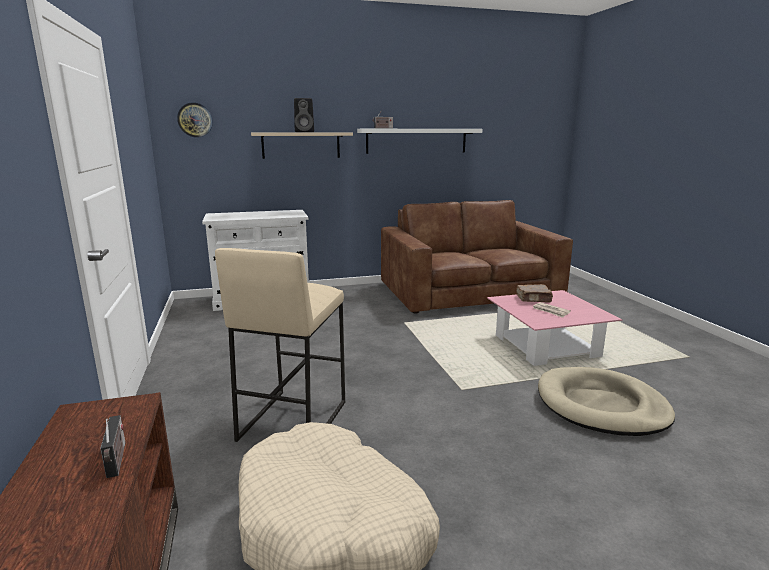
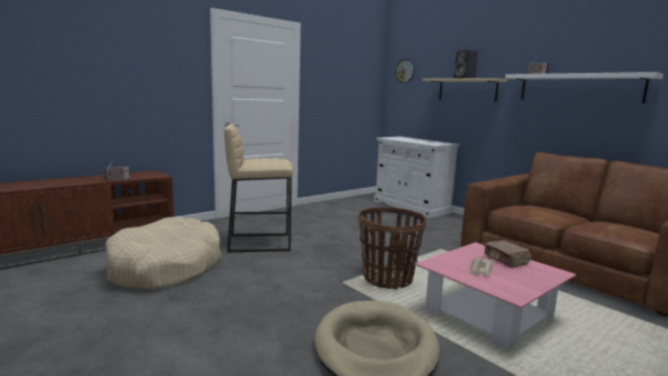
camera: 65 degrees right, 5 degrees down
(462, 365) = (388, 278): none -> basket

